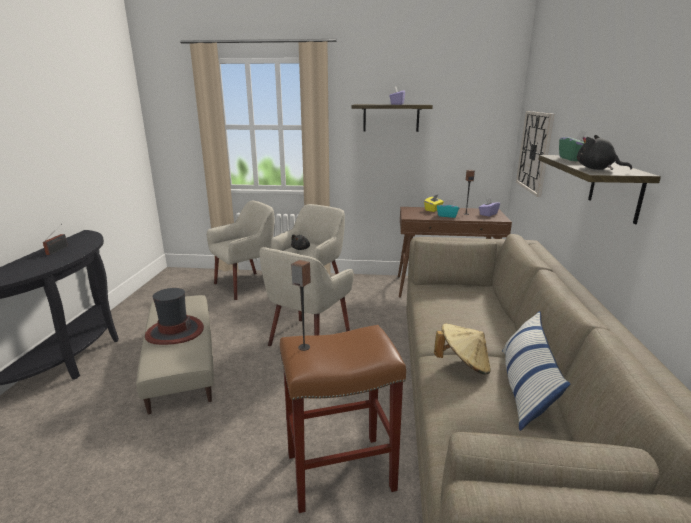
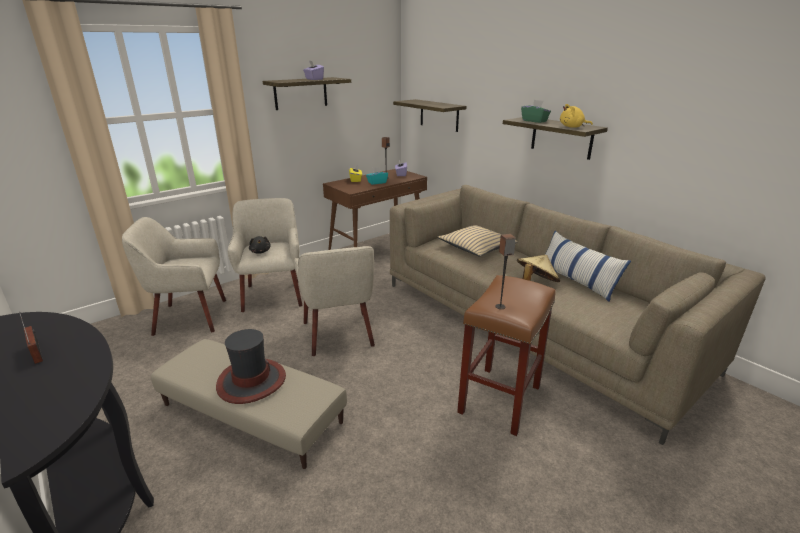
camera: 45 degrees left, 5 degrees up
(246, 285) = (189, 317): beige armchair -> beige armchair turned 105 degrees counterclockwise
(470, 305) = (476, 247): none -> beige pillow
(534, 151) = (439, 115): wall clock -> shelf
(597, 169) = (572, 127): black plush toy -> yellow plush toy

